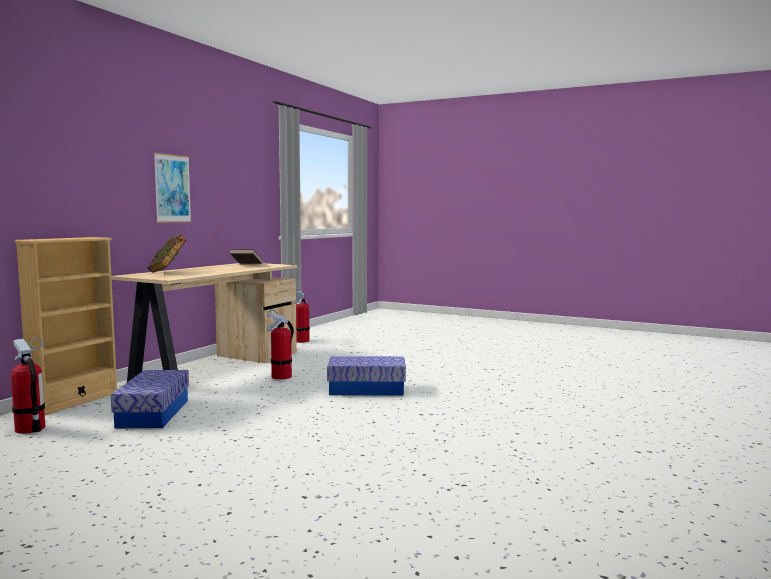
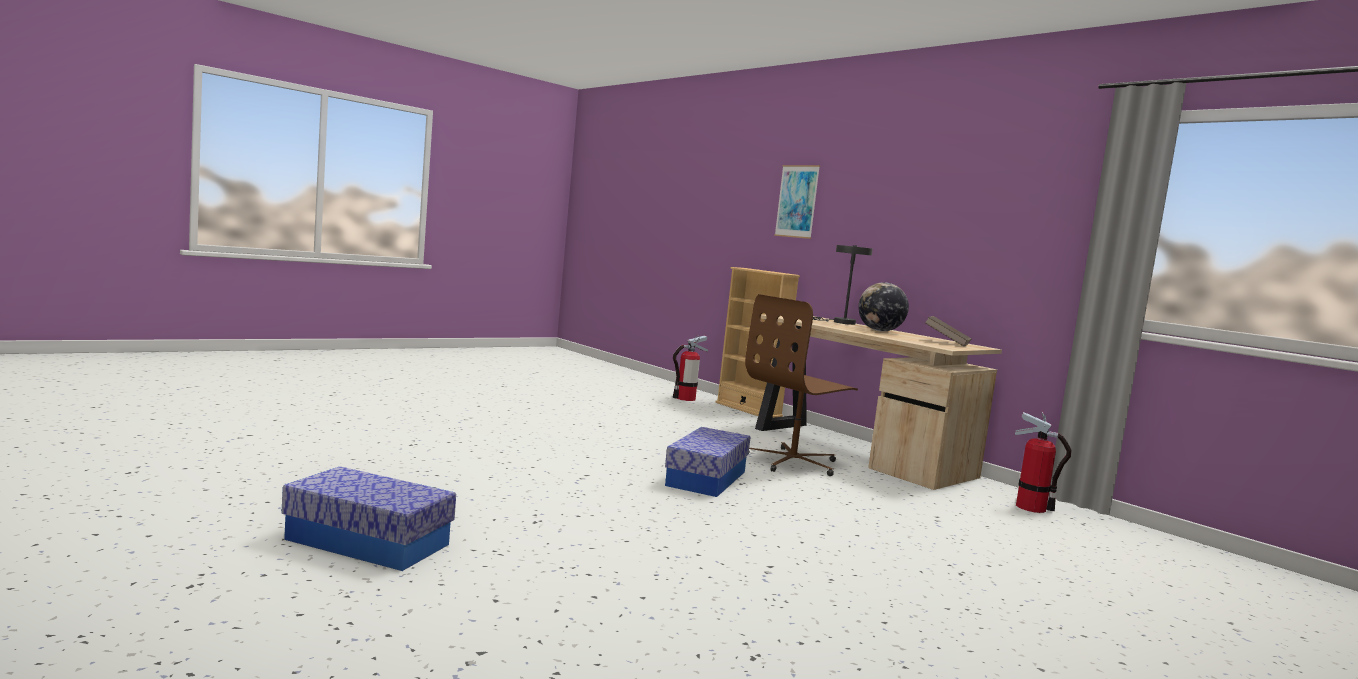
camera: 110 degrees right, 0 degrees up
(153, 413) = (693, 418): storage box -> storage box (367, 542)
(167, 272) = (840, 322): book -> grey table lamp
(172, 188) = (900, 233): picture -> picture (797, 201)
(211, 269) = (880, 331): none -> globe
(281, 376) = (793, 462): fire extinguisher -> brown office chair

